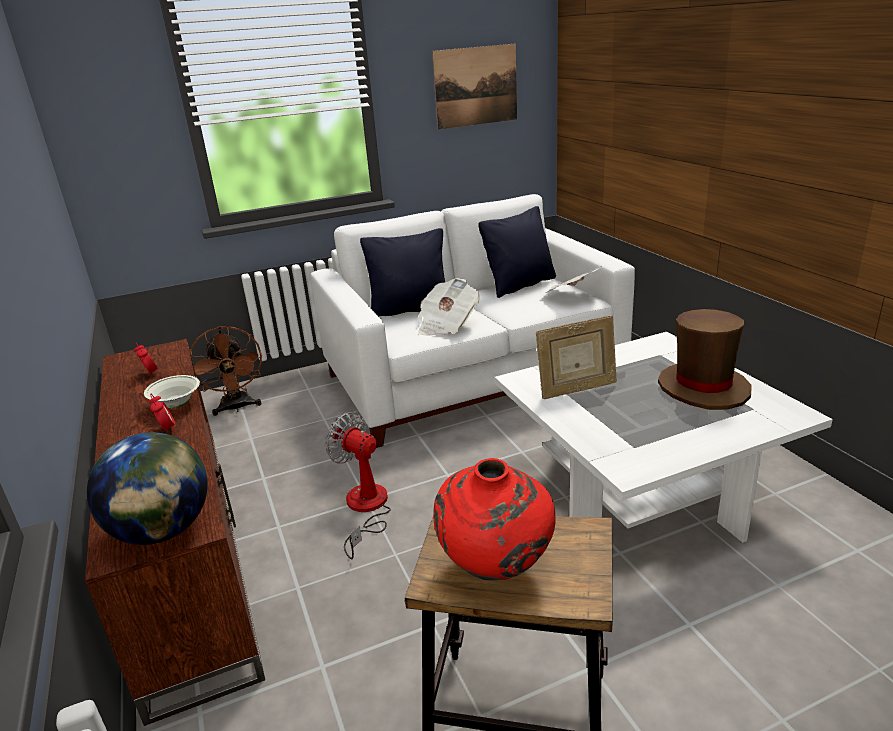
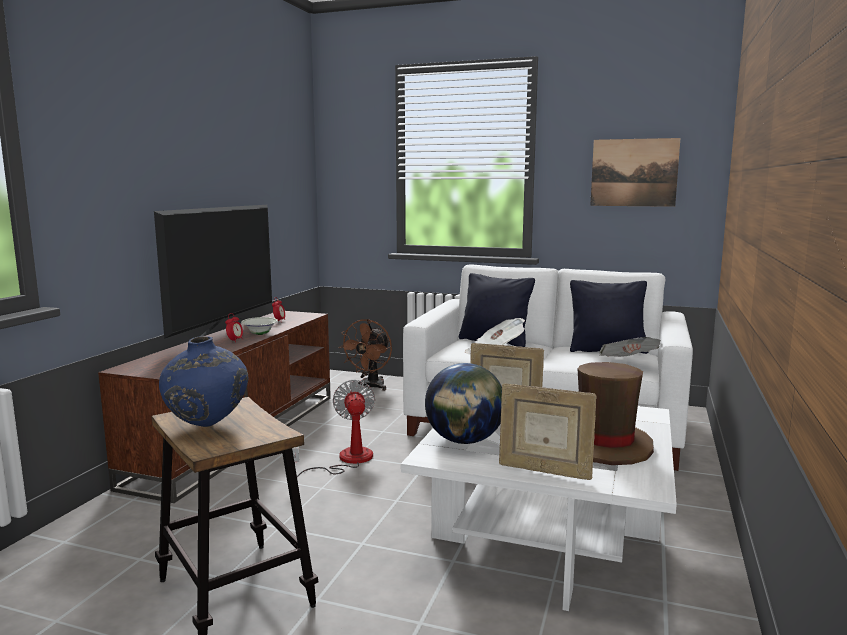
camera: 40 degrees right, 15 degrees down
(113, 422) = (224, 332): none -> television
(163, 531) = (151, 369): globe -> globe (464, 441)
(496, 568) = (208, 426): red vase -> blue vase
(721, 436) = (544, 471): none -> picture frame

